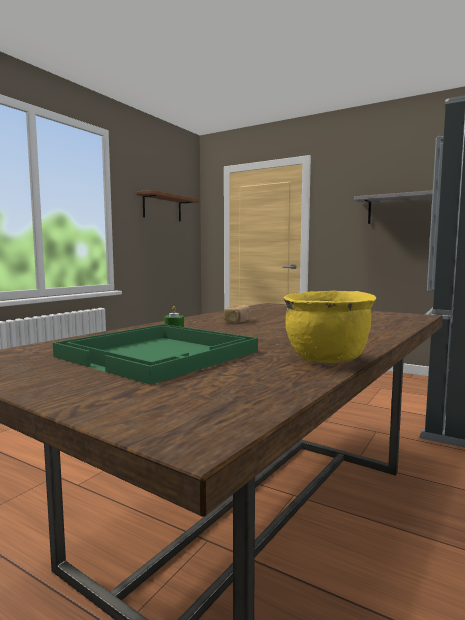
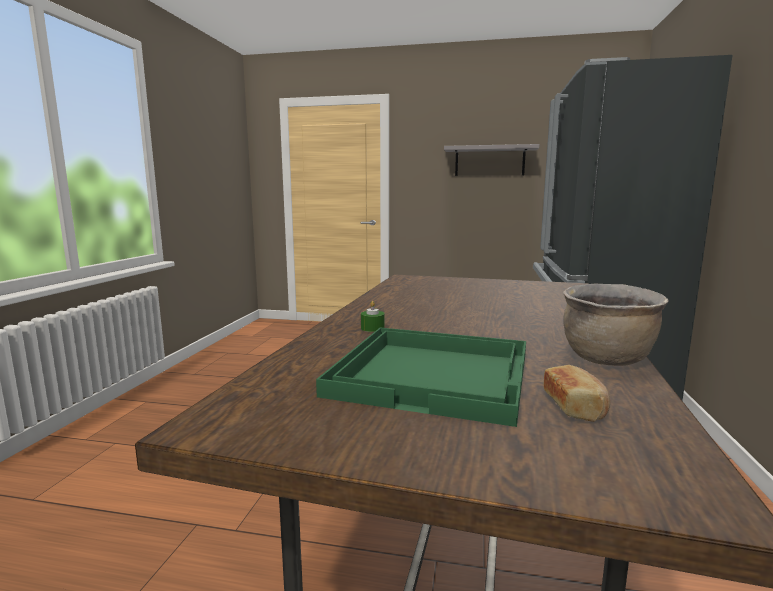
camera: 20 degrees left, 5 degrees up
(162, 208) = (209, 149): brown shelf -> none
(238, 321) = (418, 307): bread -> bread (575, 406)
(326, 359) = (607, 359): yellow cooking pot -> brown cooking pot

